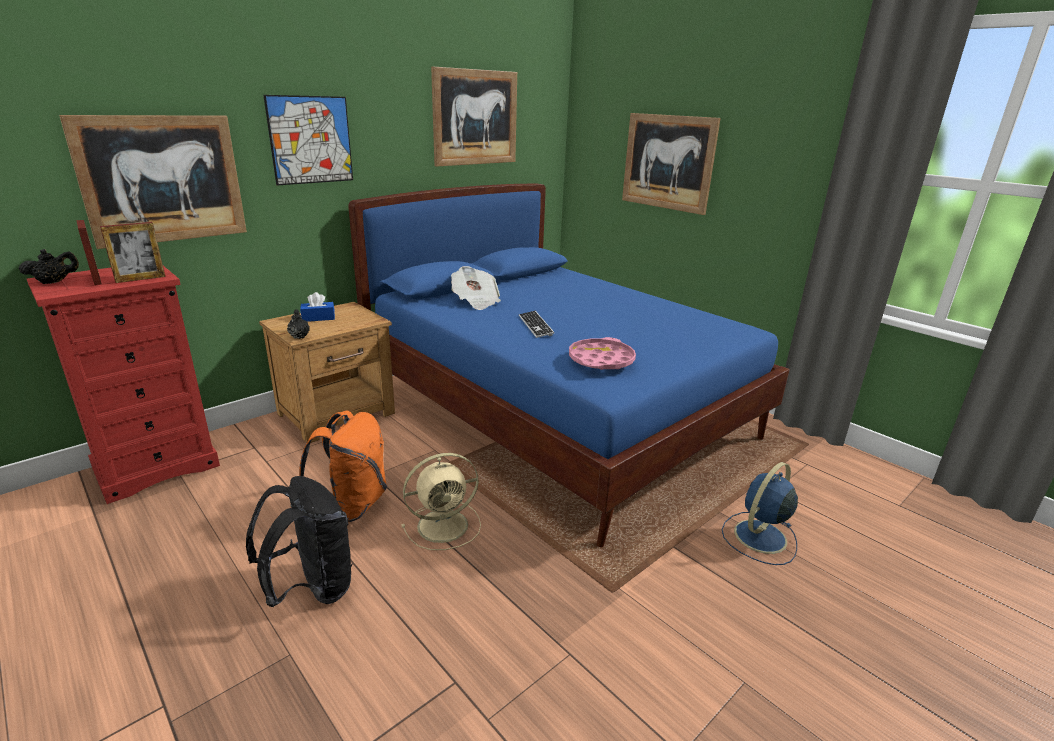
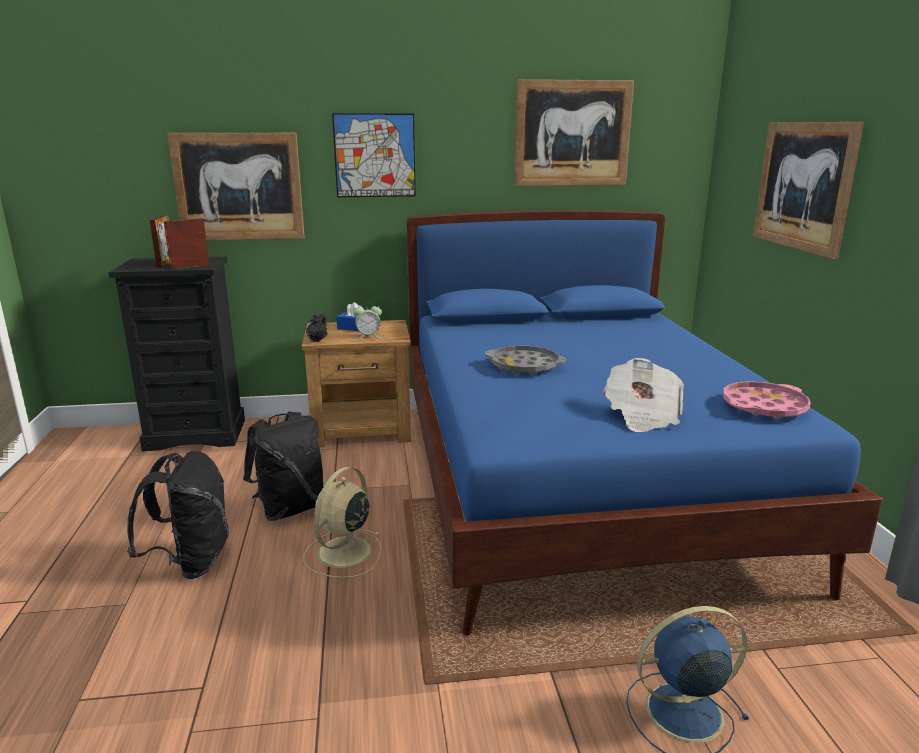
camera: 35 degrees right, 5 degrees down
(54, 282) = (139, 262): black teapot -> none
(140, 279) = (190, 266): picture frame -> picture frame turned 150 degrees clockwise
(157, 467) = (196, 434): red dresser -> black dresser
(345, 323) = (368, 336): none -> alarm clock
(352, 505) = (290, 508): orange backpack -> black backpack
(445, 525) = (343, 553): beige fan -> beige fan turned 105 degrees clockwise
(475, 301) = (502, 334): newspaper -> newspaper (642, 416)
(535, 325) = (524, 366): keyboard -> grey tray
(601, 360) = (535, 411): pink tray -> pink tray (763, 407)

